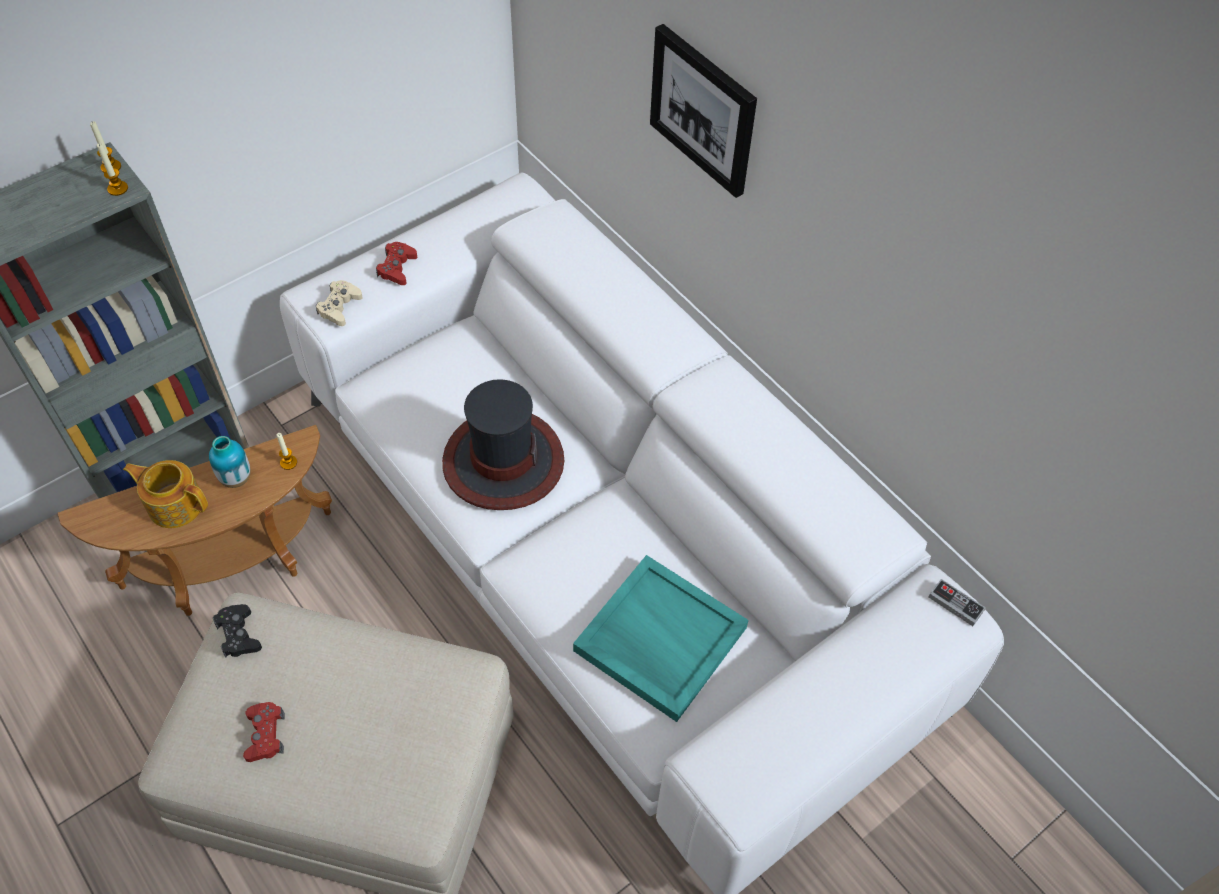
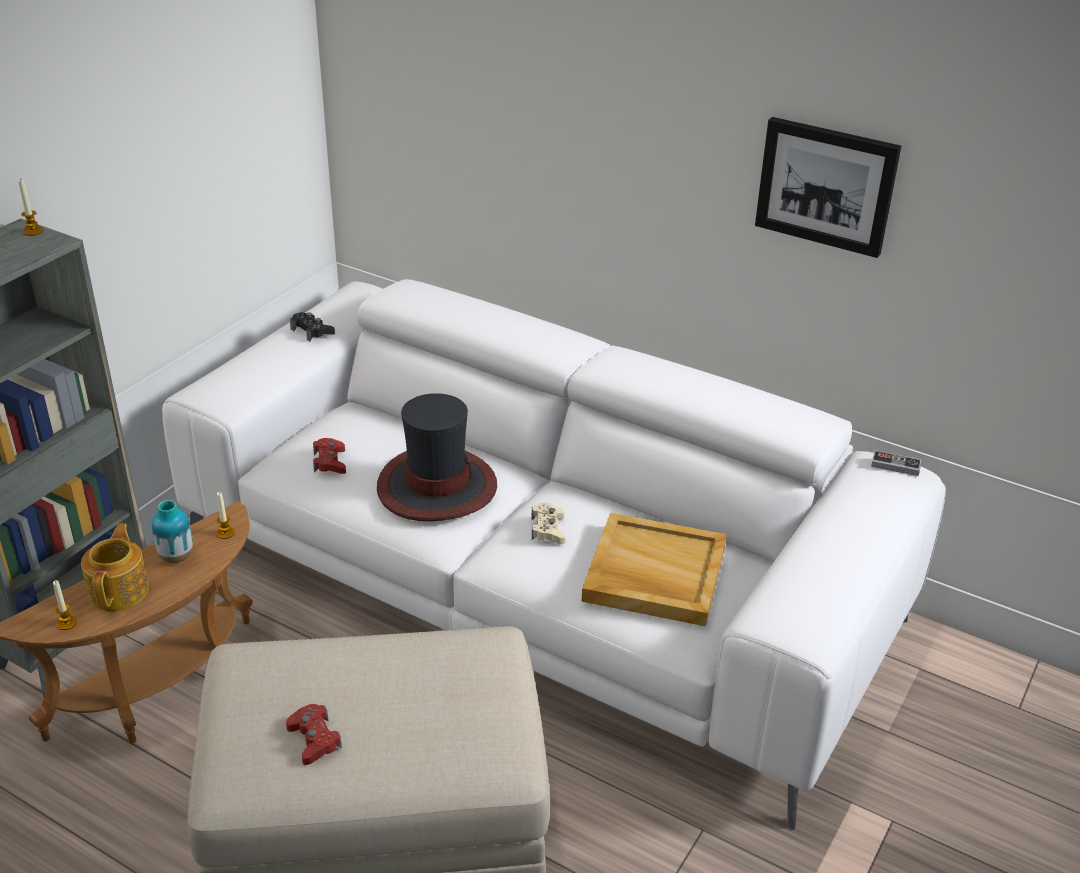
camera: 20 degrees left, 20 degrees down
(118, 188) = (49, 242): candle -> candle (66, 623)
(175, 504) = (120, 590): teapot -> teapot turned 90 degrees clockwise
(238, 635) = (244, 670): black game controller -> black game controller (312, 331)
(339, 307) = (232, 394): beige game controller -> beige game controller (548, 529)
(397, 268) = (273, 358): red game controller -> red game controller (329, 462)
(658, 639) = (653, 574): turquoise tray -> beige tray
(704, 110) = (552, 118): picture -> picture (826, 185)

